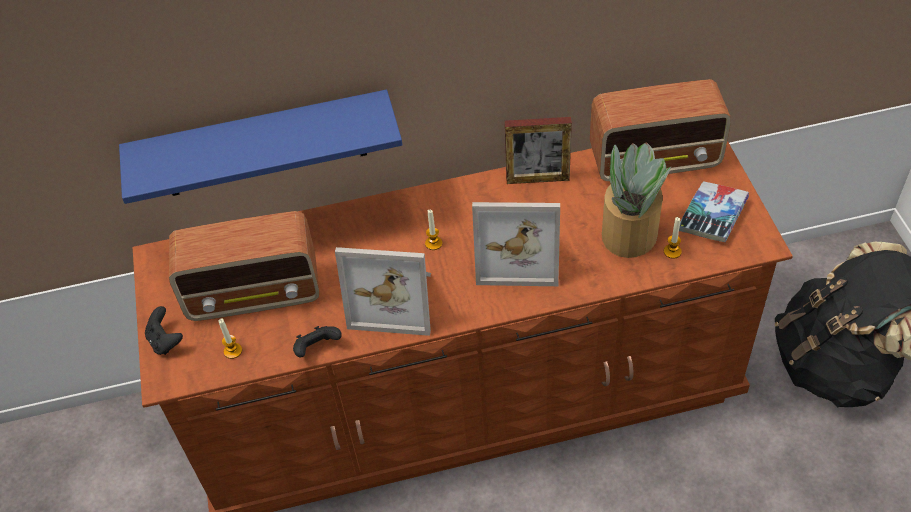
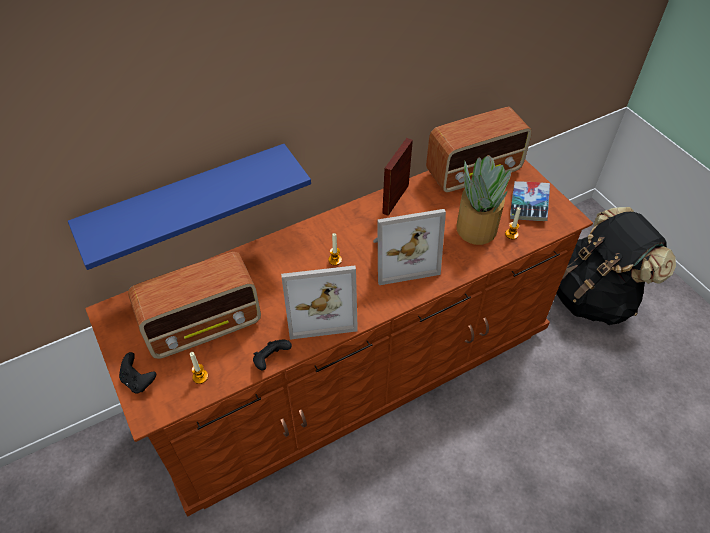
camera: 20 degrees left, 0 degrees up
(537, 179) = (395, 199): picture frame -> picture frame turned 135 degrees clockwise

